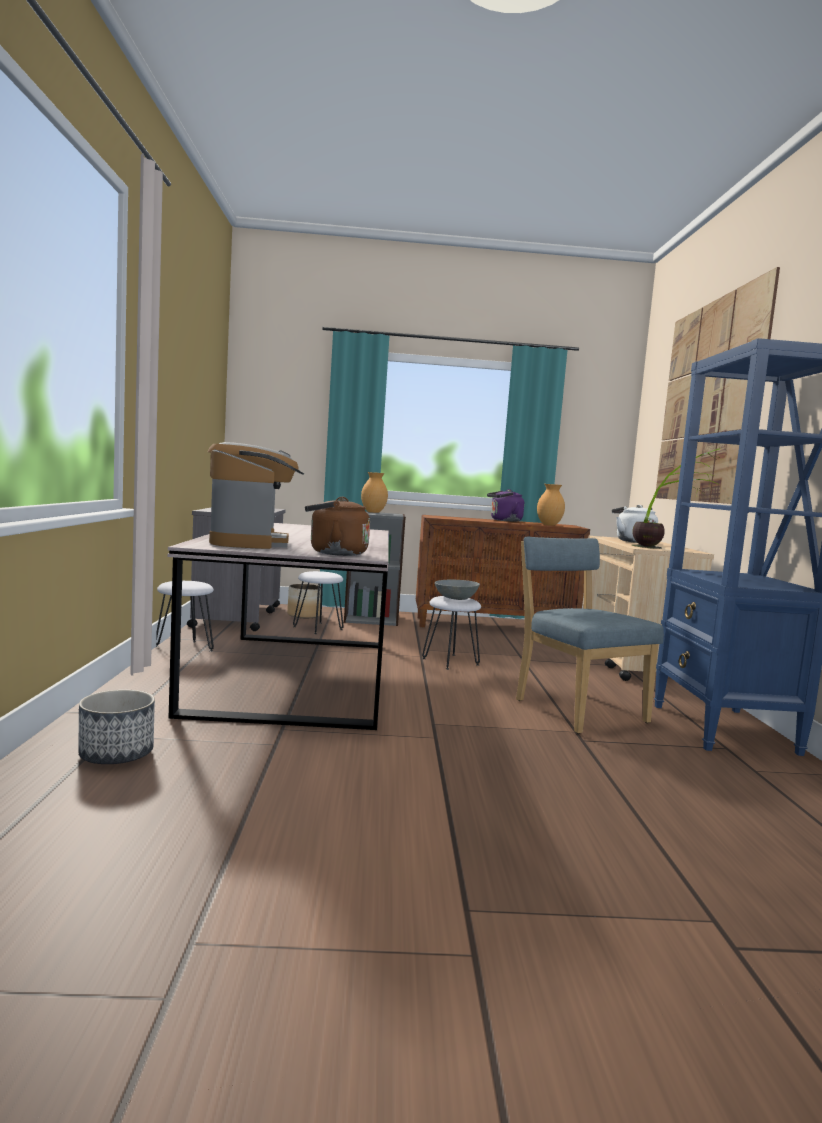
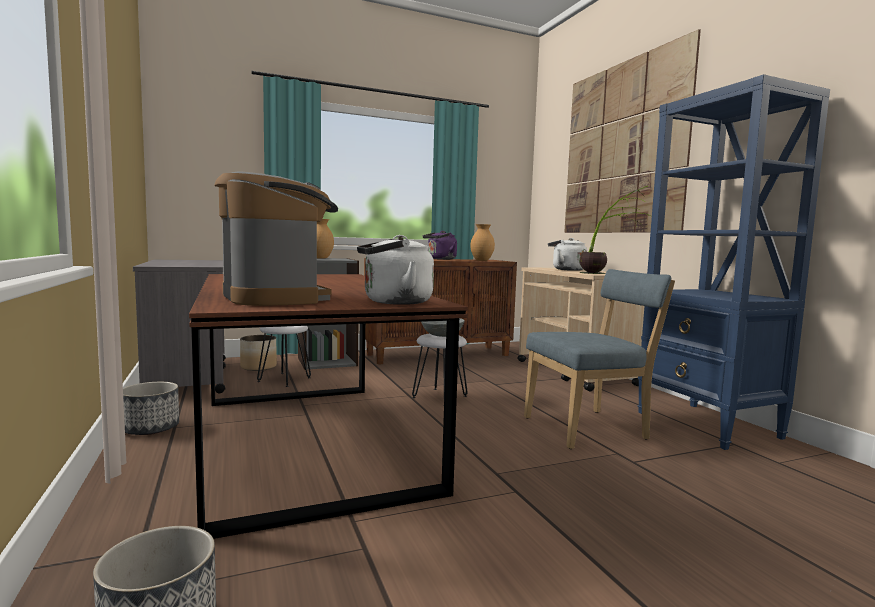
camera: 20 degrees left, 0 degrees up
(183, 648) = (150, 429): white stool -> planter
(294, 674) = (305, 439): grey dining table -> brown dining table
(334, 553) = (393, 302): brown kettle -> white kettle
(575, 709) = (590, 428): blue chair -> blue chair turned 120 degrees clockwise

